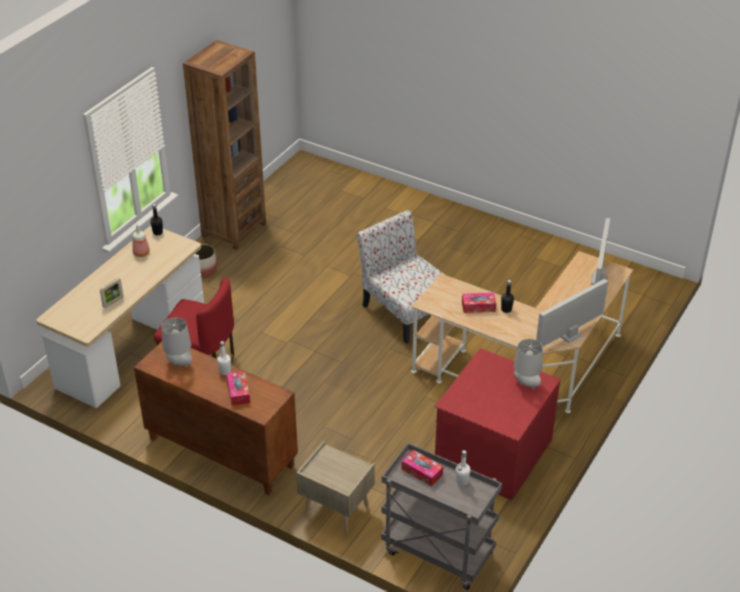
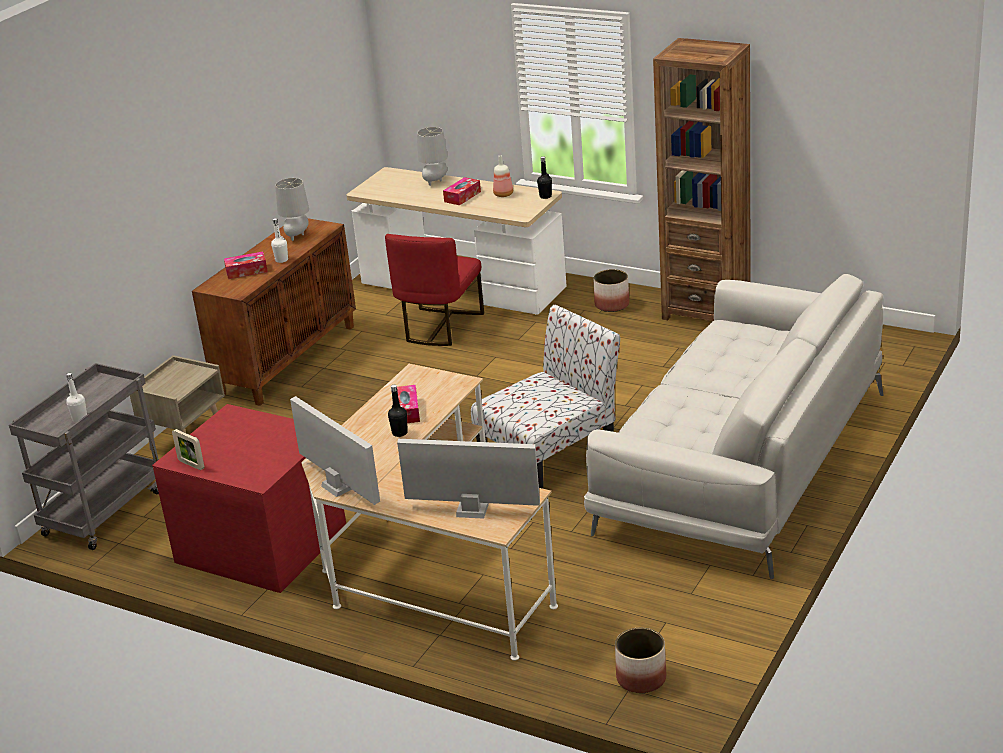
camera: 90 degrees right, 10 degrees down
(113, 302) = (413, 195): picture frame -> picture frame (191, 464)
(422, 472) = (103, 393): tissue box -> tissue box (462, 196)
(433, 235) = (742, 463): none -> white sofa
(525, 385) = (254, 466): grey table lamp -> grey table lamp (435, 182)
(635, 290) = (641, 679): none -> planter

